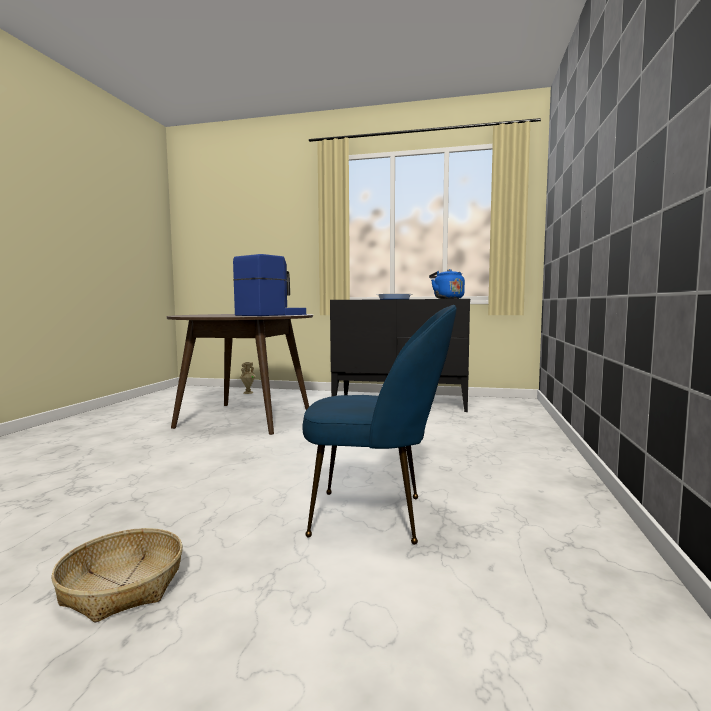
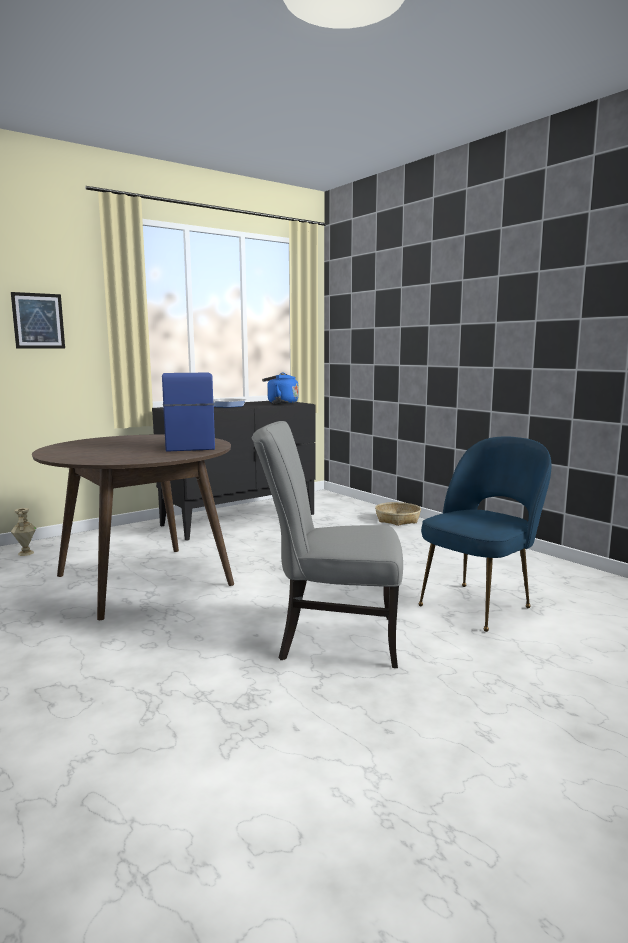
camera: 50 degrees left, 5 degrees up
(122, 586) = (498, 705): basket -> basket (397, 520)
(210, 483) = (330, 638): none -> grey chair
(280, 238) = (38, 321): none -> picture

